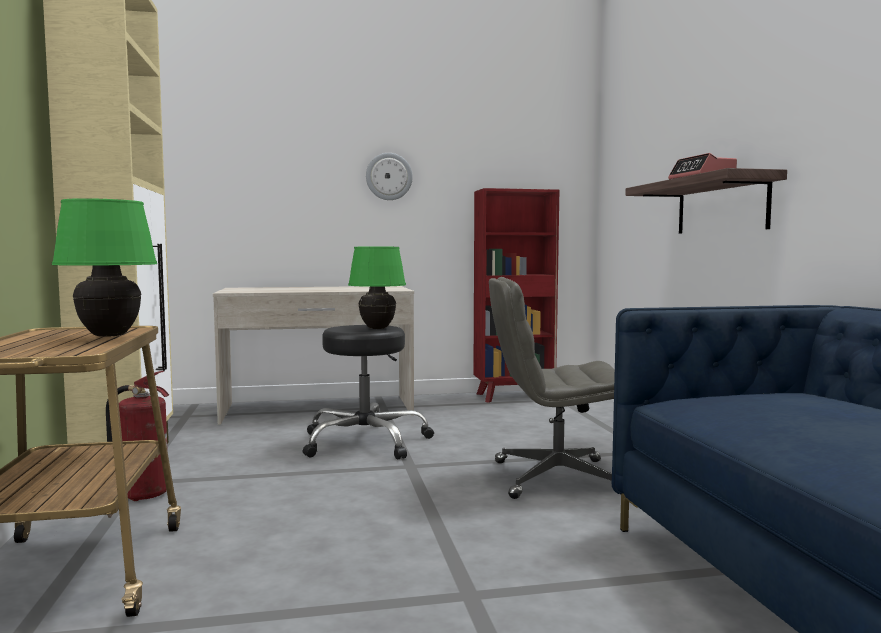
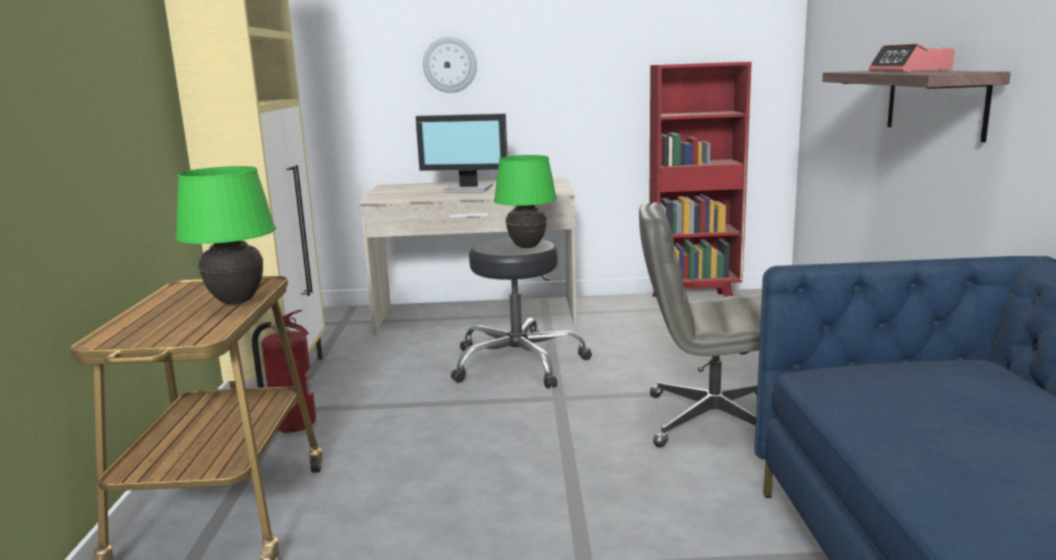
camera: 10 degrees right, 10 degrees up
(315, 289) = (469, 189): none -> monitor
(389, 176) = (550, 52): wall clock -> wall clock (450, 65)

